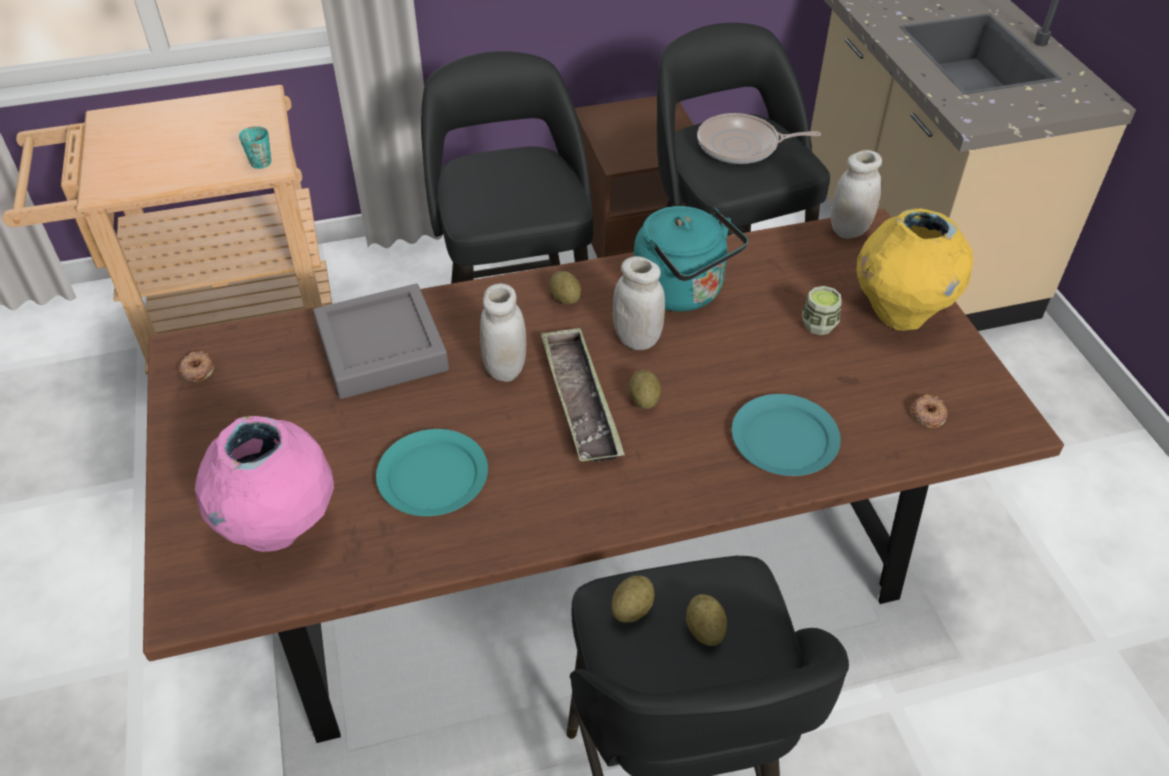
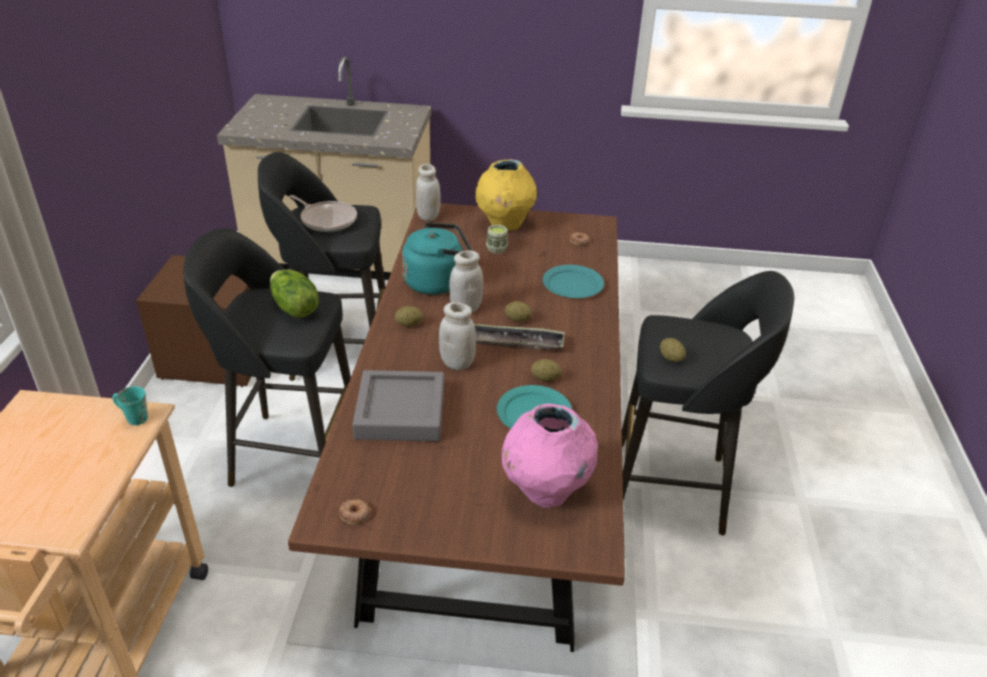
camera: 70 degrees left, 10 degrees down
(525, 193) = (294, 309): none -> lettuce
(705, 630) = (692, 339): potato -> potato (545, 378)
(742, 146) = (327, 220): frying pan -> frying pan turned 75 degrees counterclockwise

